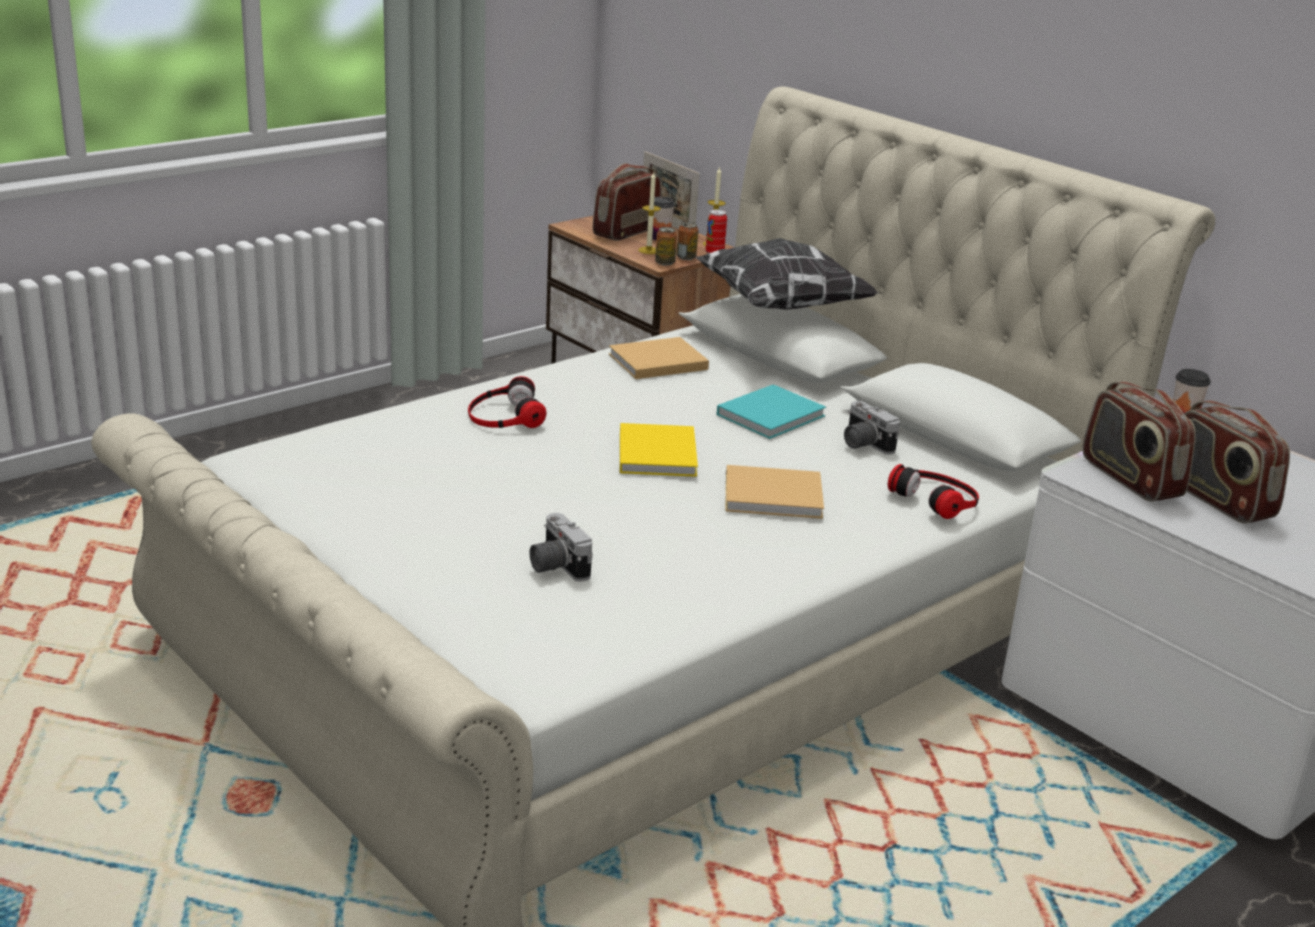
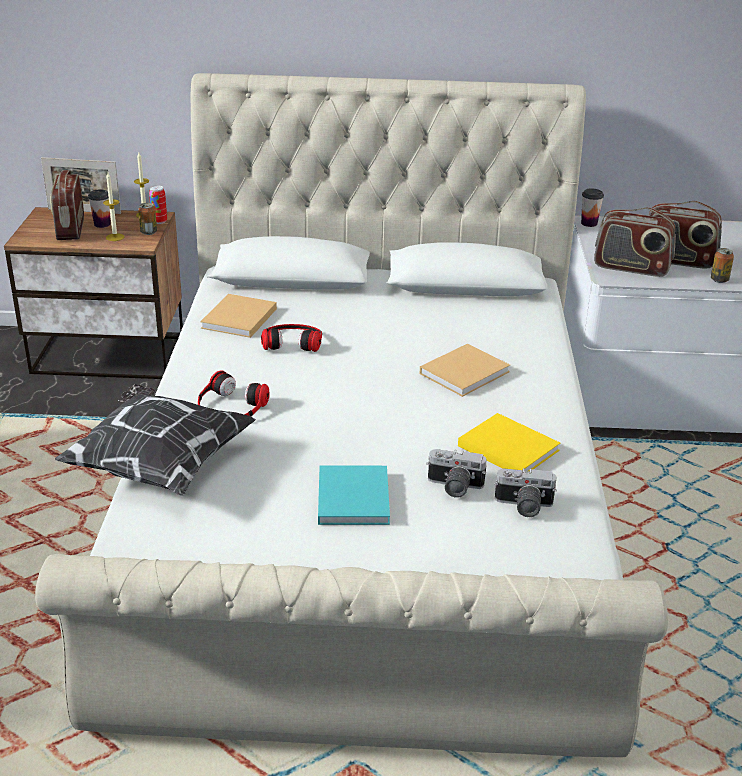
camera: 45 degrees left, 5 degrees up
(657, 452) = (361, 380): yellow book -> yellow book (506, 447)
(665, 263) = (144, 242): can -> can (719, 280)
(773, 414) = (365, 320): turquoise book -> turquoise book (353, 496)
(783, 305) = (284, 241): pillow -> pillow (159, 465)
(862, 444) = (440, 315): camera -> camera (523, 507)
(936, 498) = (530, 328): headphones -> headphones (292, 341)

